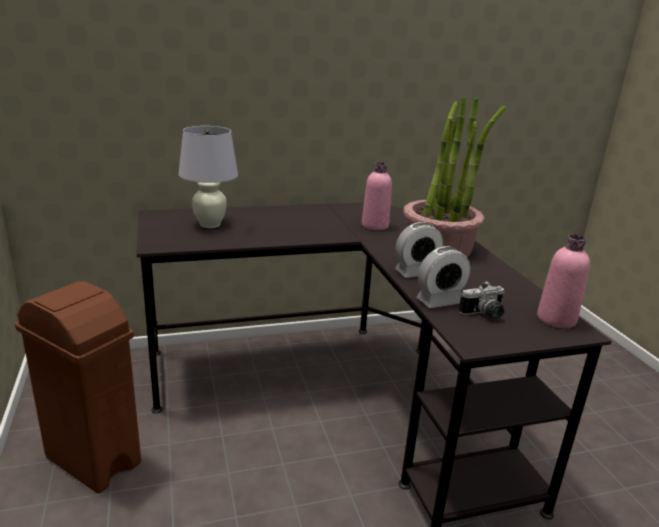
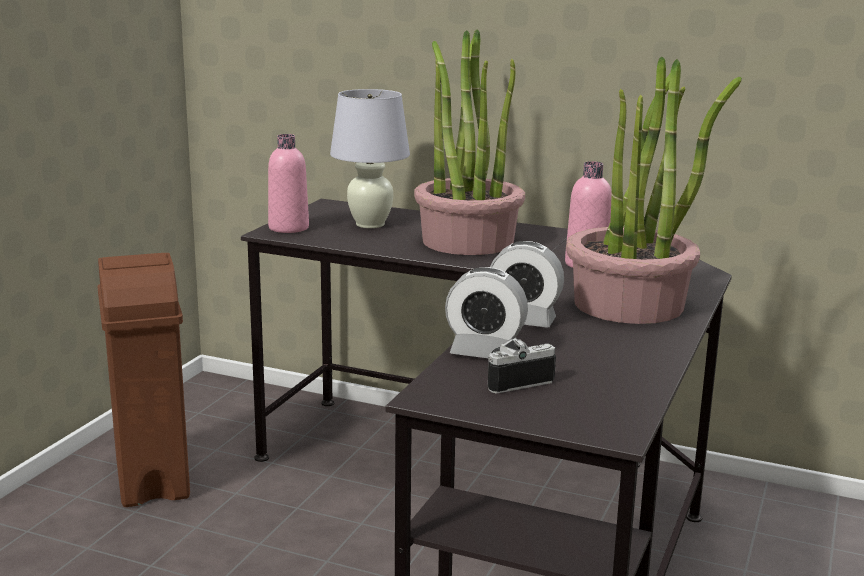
camera: 40 degrees right, 5 degrees down
(289, 224) = (467, 241): none -> potted plant
(484, 314) = (513, 380): camera -> camera turned 135 degrees clockwise
(556, 319) = (610, 413): pink bottle -> pink bottle (288, 228)

